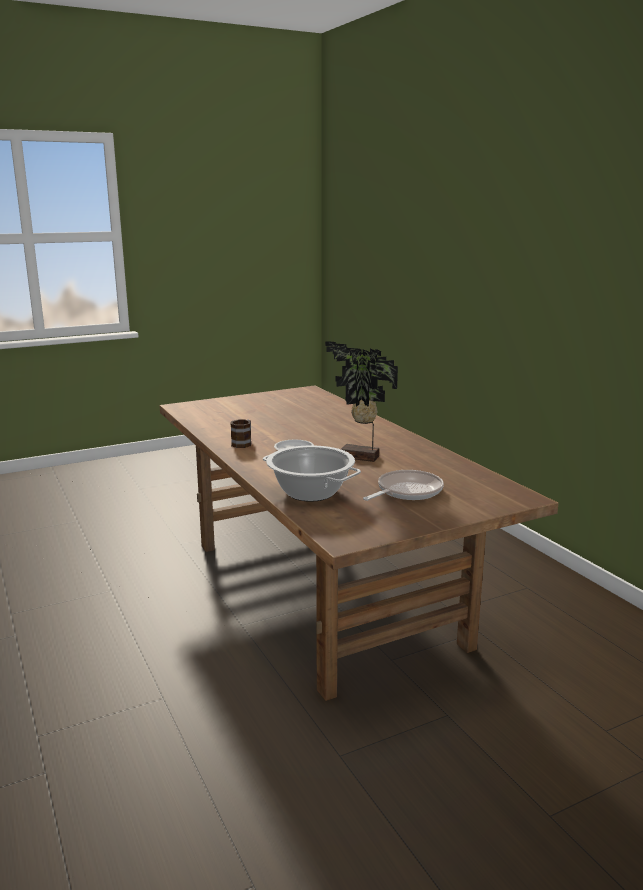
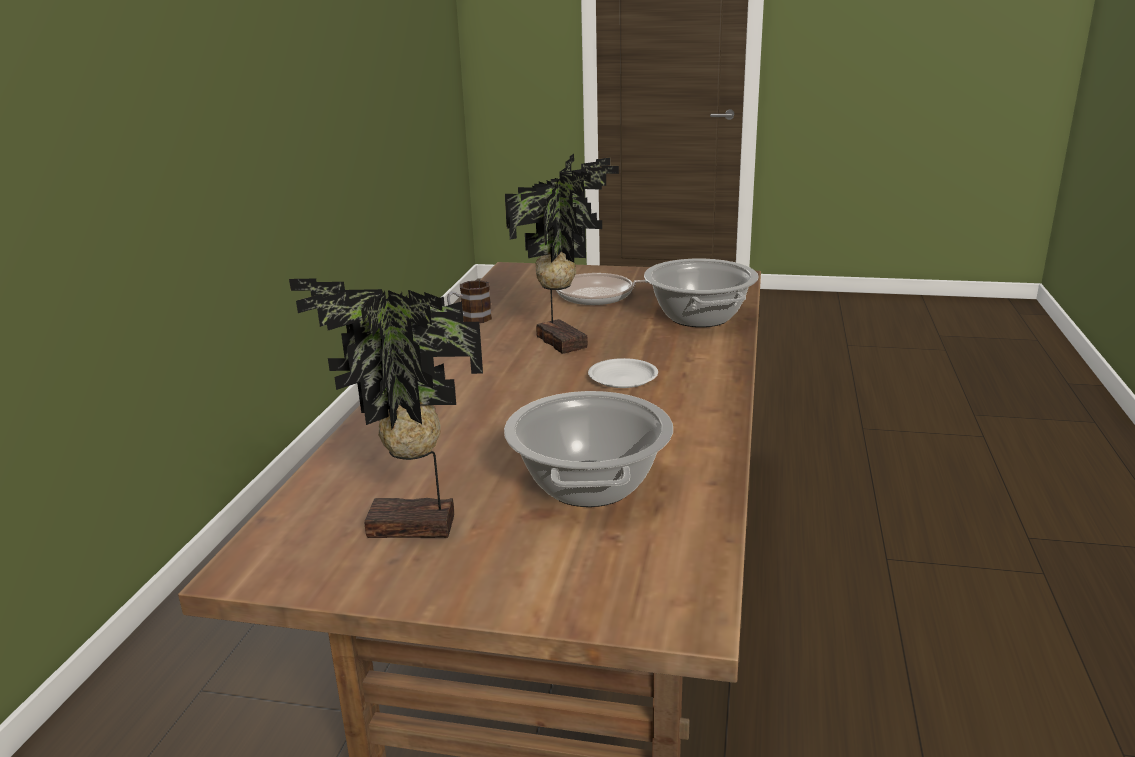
camera: 140 degrees left, 5 degrees up
(243, 443) = (681, 414): mug -> mug (470, 319)
(246, 419) = (589, 484): none -> cooking pot
(281, 401) = (412, 530): none -> potted plant

